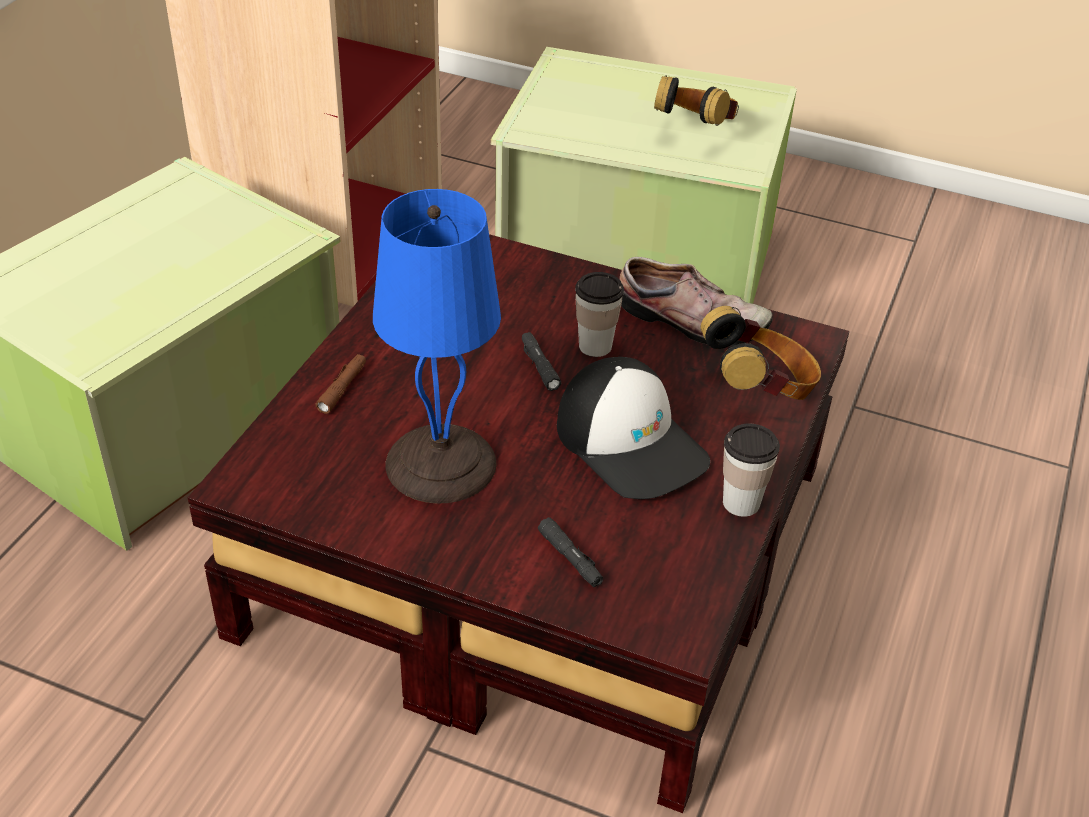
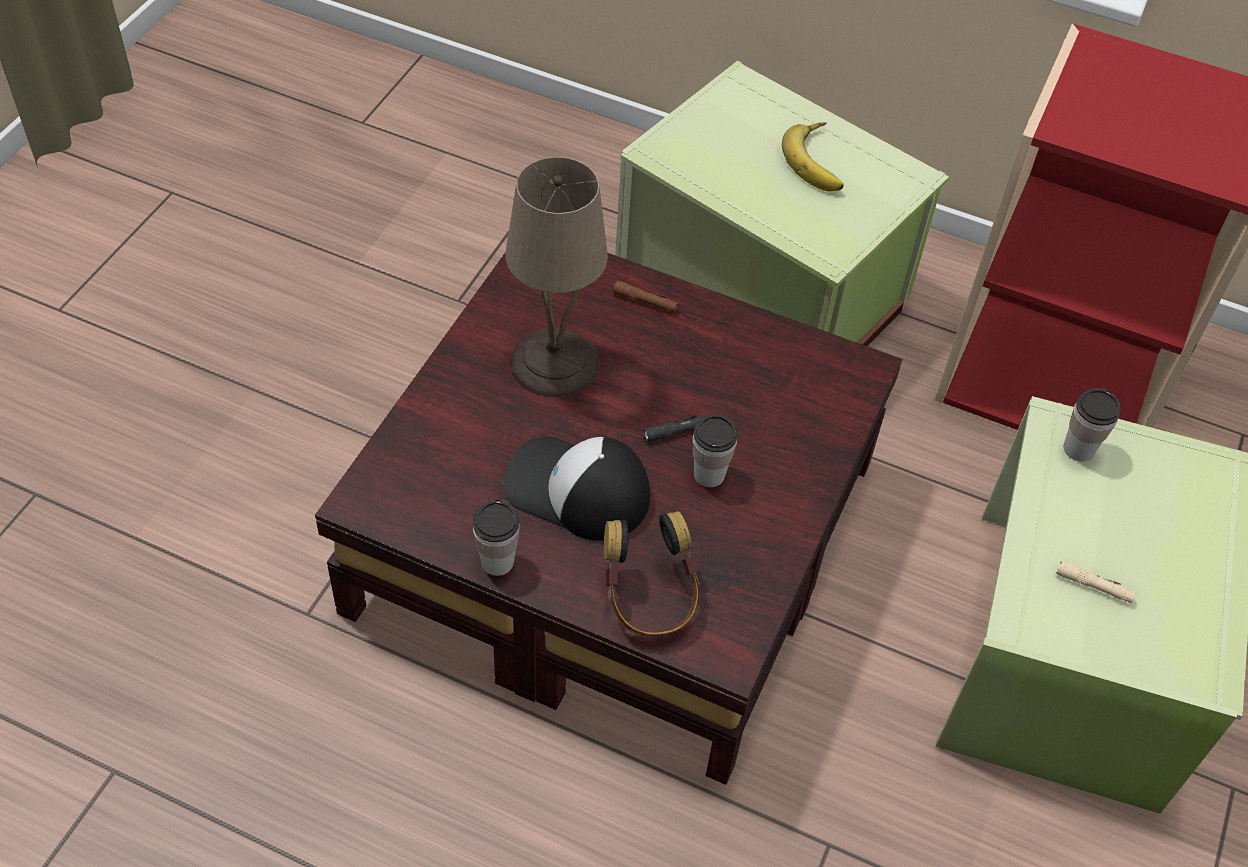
camera: 90 degrees right, 10 degrees up
(143, 236) = (819, 161): none -> banana
(443, 463) = (554, 364): blue table lamp -> beige table lamp
(551, 122) = (1078, 449): none -> cup
(571, 558) = (444, 438): black flashlight -> none
(631, 442) = (576, 490): cap -> cap turned 60 degrees clockwise
(690, 321) = (752, 554): shoe -> none
(695, 131) = (1094, 586): headphones -> beige flashlight

